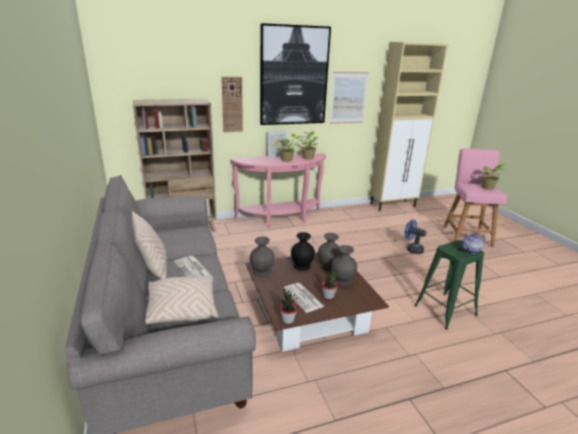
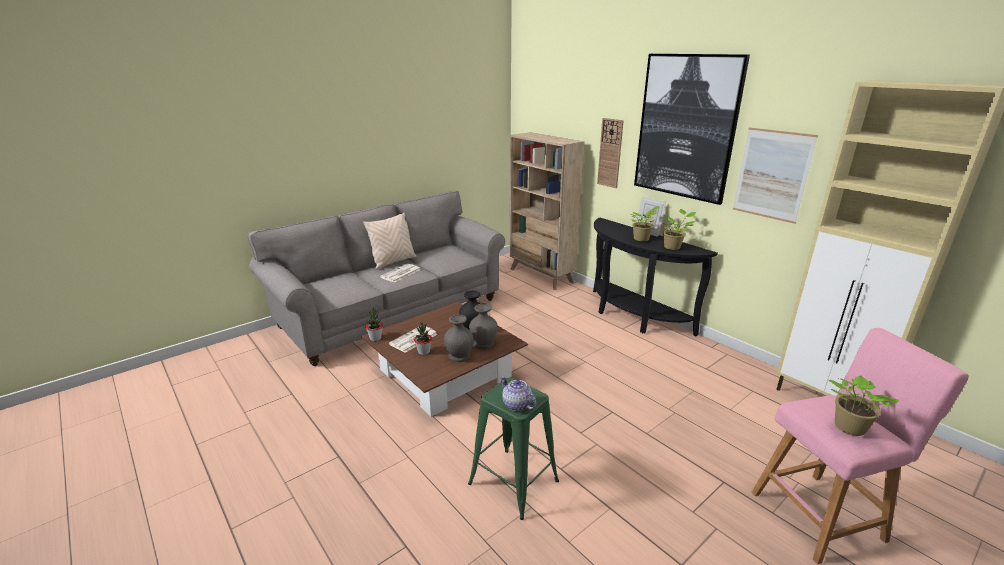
camera: 70 degrees right, 0 degrees up
(181, 309) = (341, 282): beige pillow -> none
(262, 270) = (448, 311): grey vase -> none
(281, 218) = (632, 316): pink console table -> black console table
(412, 249) = (669, 438): blue fan -> none

